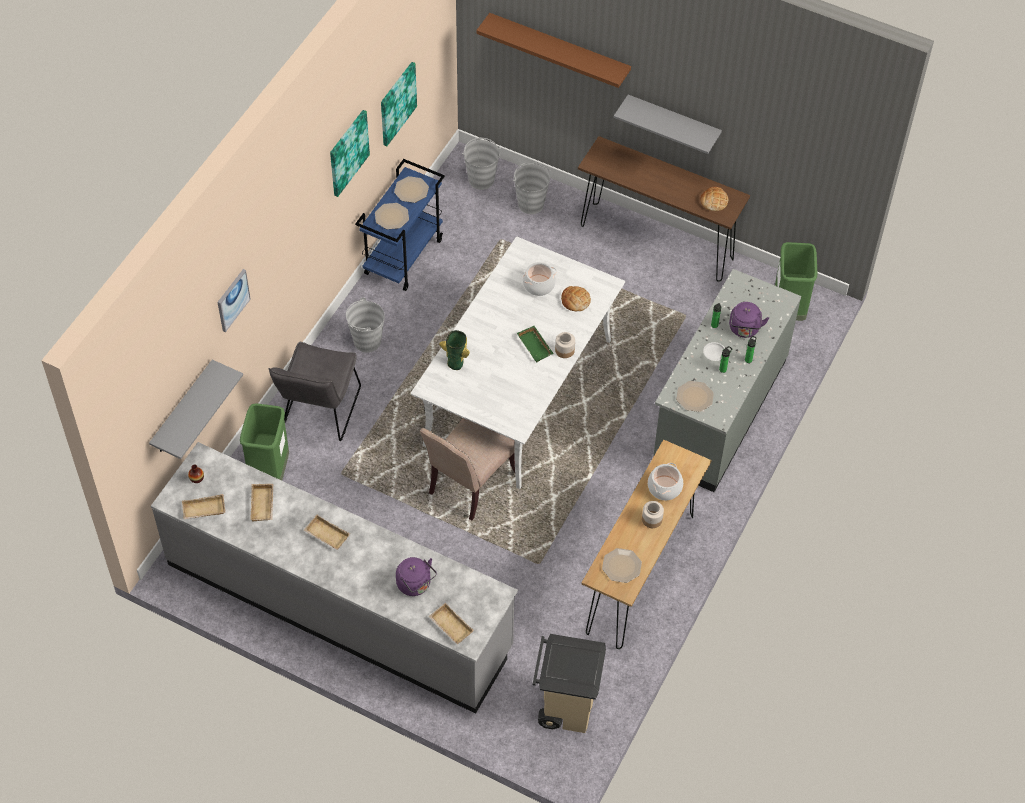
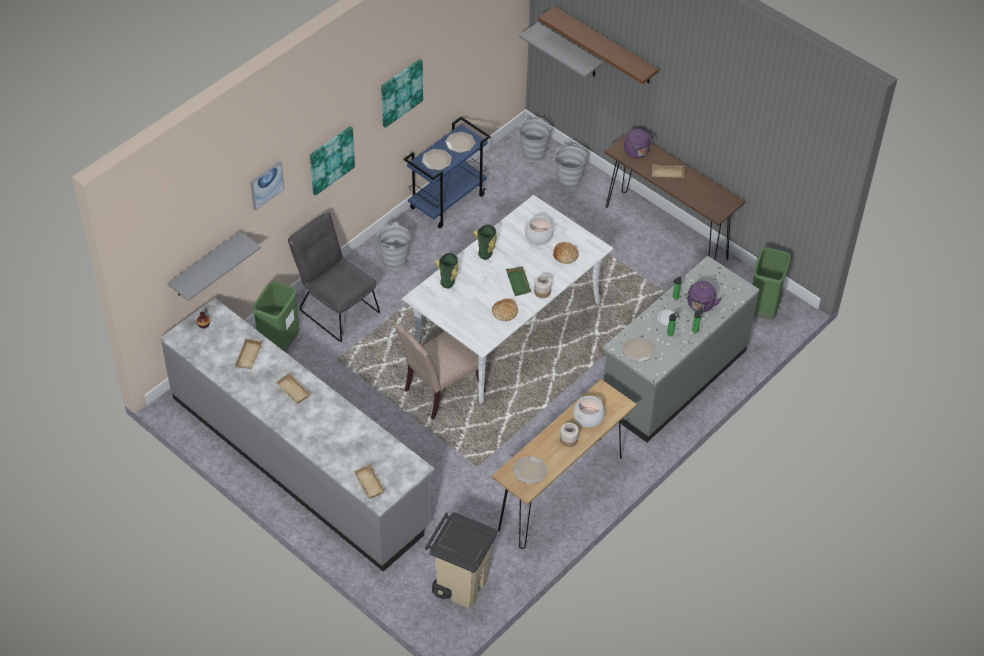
camera: 15 degrees right, 5 degrees down
(203, 510) = (200, 350): beige tray -> beige tray (667, 174)
(319, 413) = (335, 308): grey chair -> grey chair turned 105 degrees clockwise
(397, 103) = (458, 64): picture -> picture (331, 159)
(415, 585) = (351, 445): purple kettle -> purple kettle (637, 152)
(487, 318) = (486, 253): none -> vase
(673, 122) = (688, 125): grey shelf -> grey shelf (569, 51)
(714, 201) = (711, 200): bread -> bread (505, 311)

